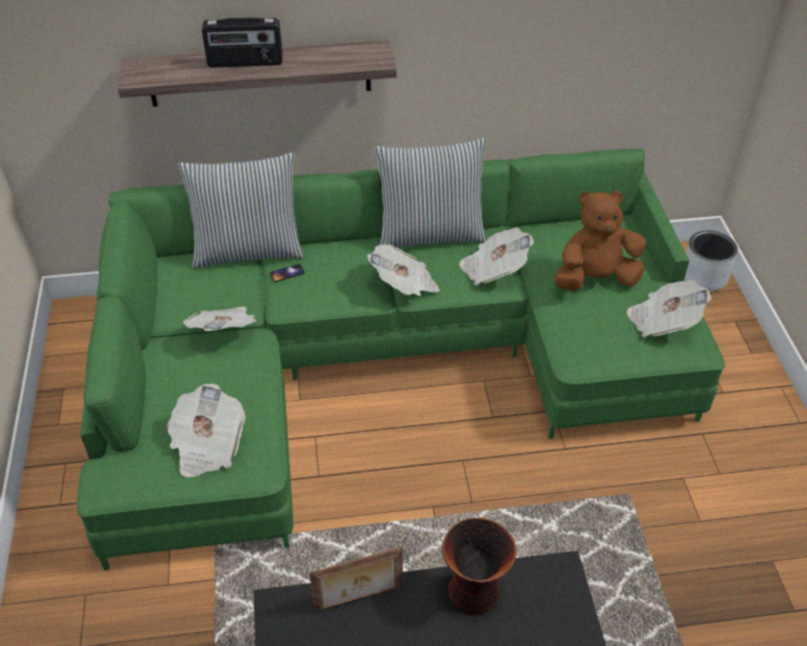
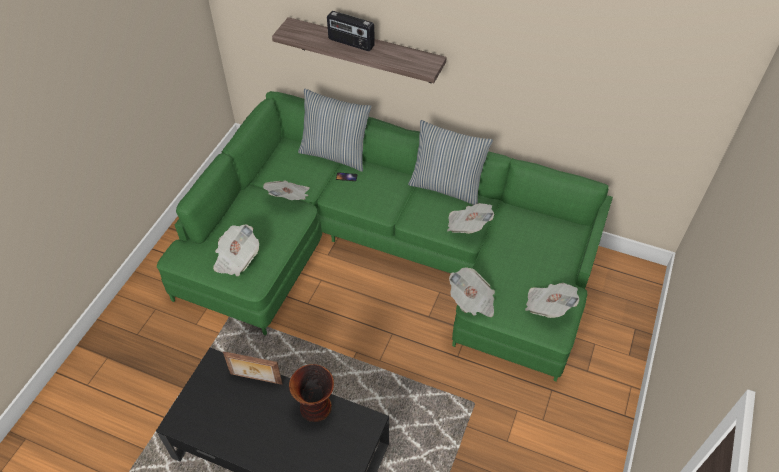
camera: 30 degrees right, 5 degrees up
(404, 285) = (407, 212): newspaper -> newspaper (472, 301)
(595, 279) = (527, 259): brown plush toy -> none
(703, 277) = (637, 289): grey planter -> none

